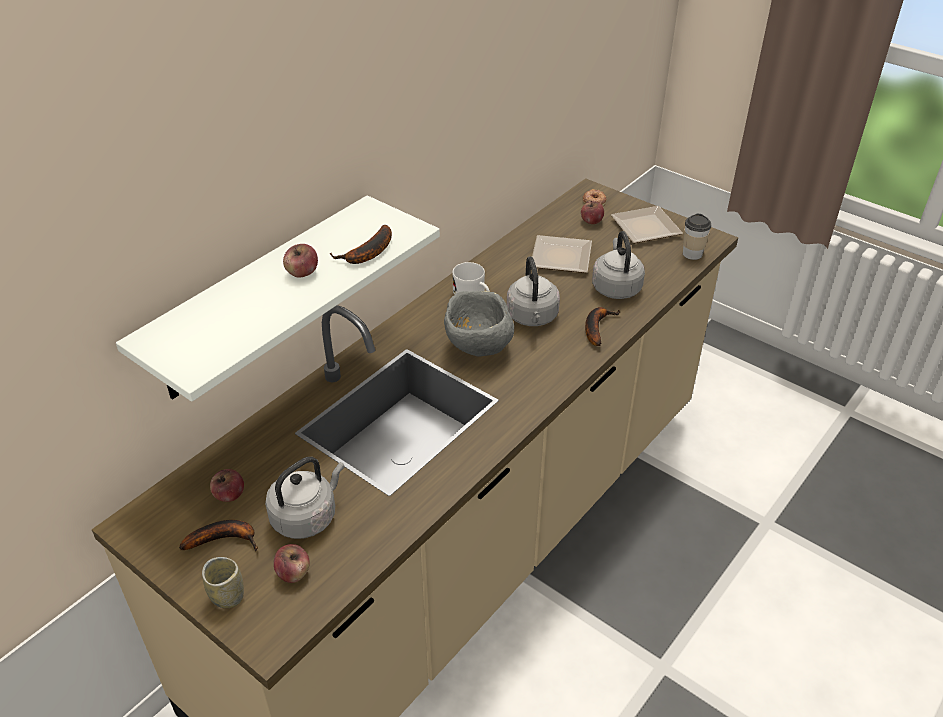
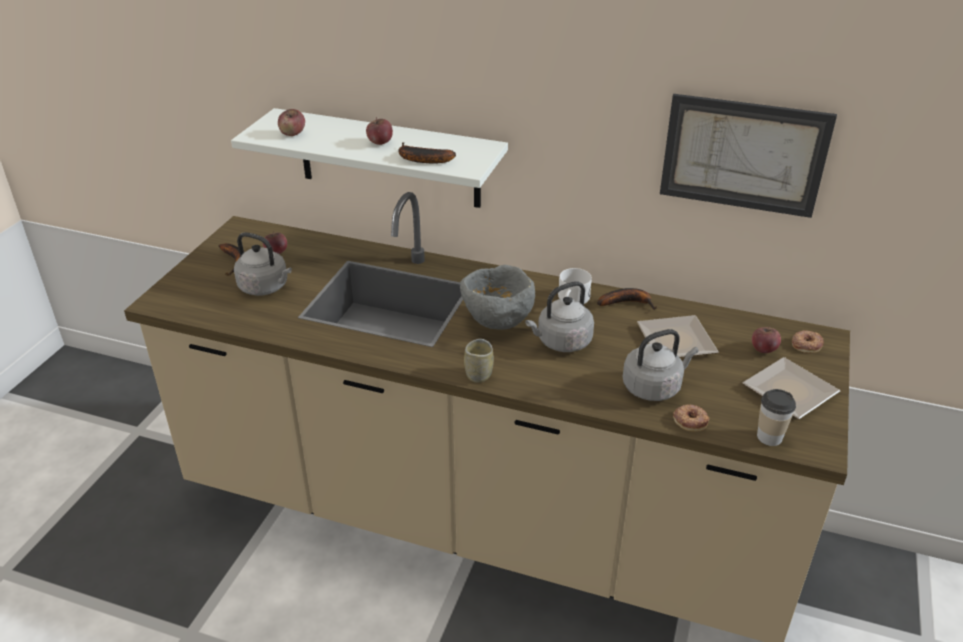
camera: 70 degrees right, 5 degrees down
(227, 596) = (188, 277): cup -> cup (478, 375)
(293, 573) = (213, 296): apple -> apple (292, 133)
(518, 86) = (743, 155): none -> picture
(596, 327) = (574, 385): banana -> banana (627, 302)
(662, 282) = (690, 420): none -> donut

